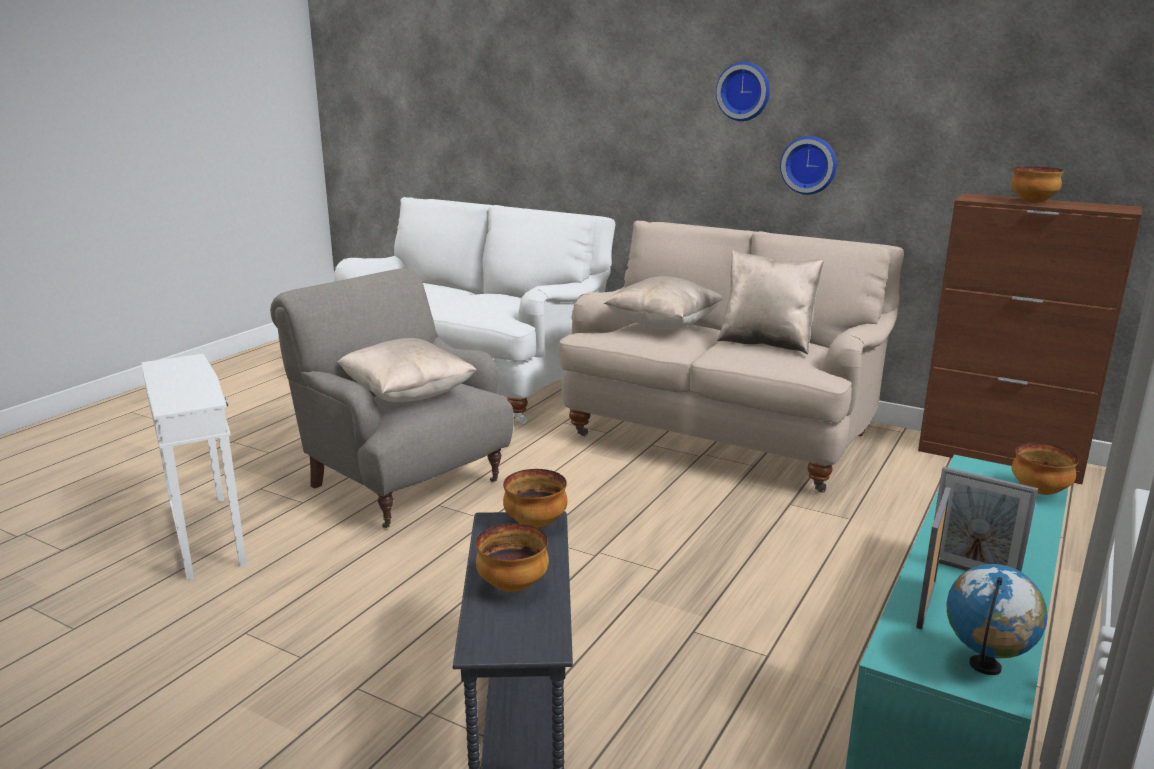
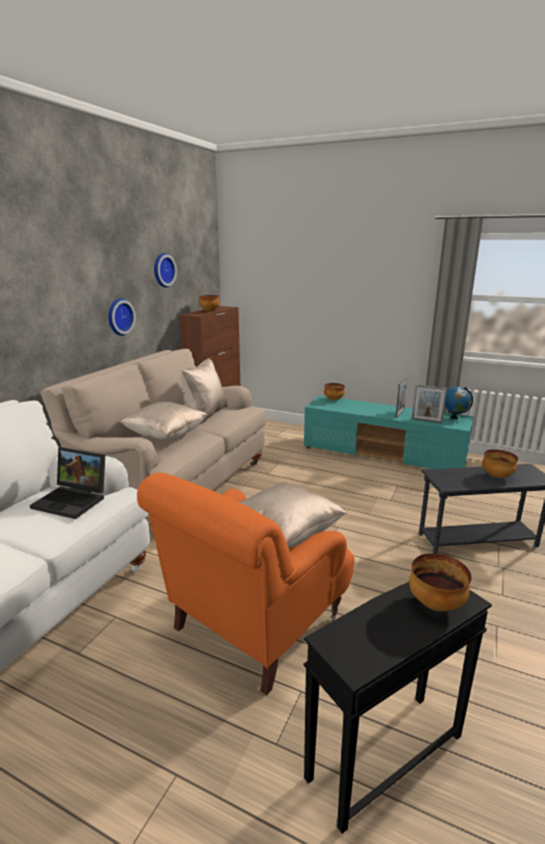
camera: 95 degrees left, 0 degrees up
(207, 535) = (384, 755): white side table -> black side table
(403, 483) = (254, 625): grey armchair -> orange armchair
(493, 304) = (74, 500): none -> laptop
(536, 523) = (440, 475): bowl -> bowl (435, 604)
(744, 91) = (76, 274): wall clock -> wall clock (162, 270)

